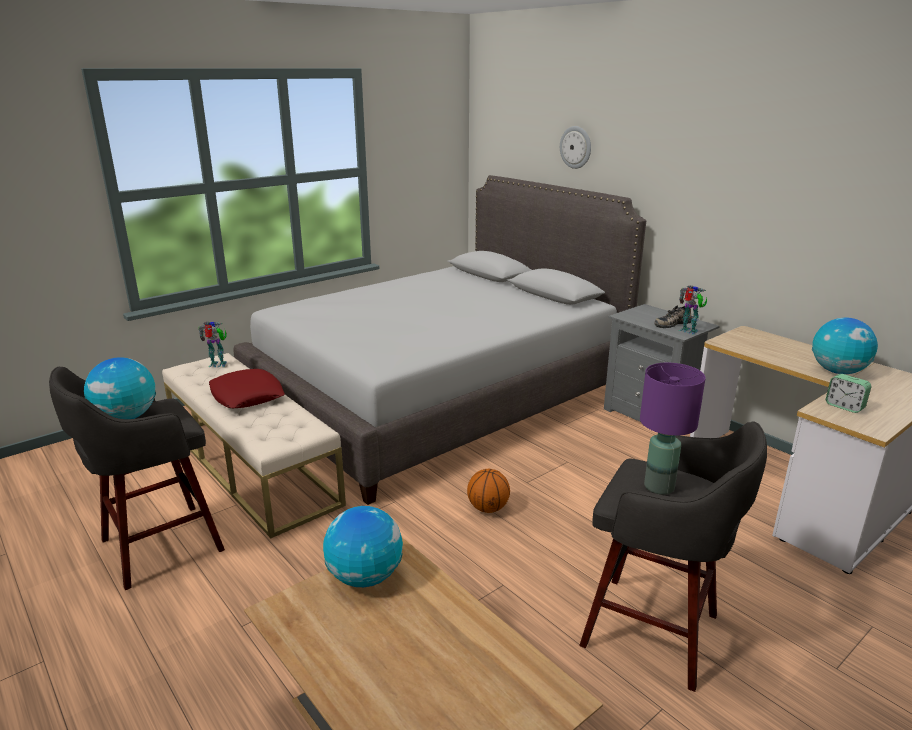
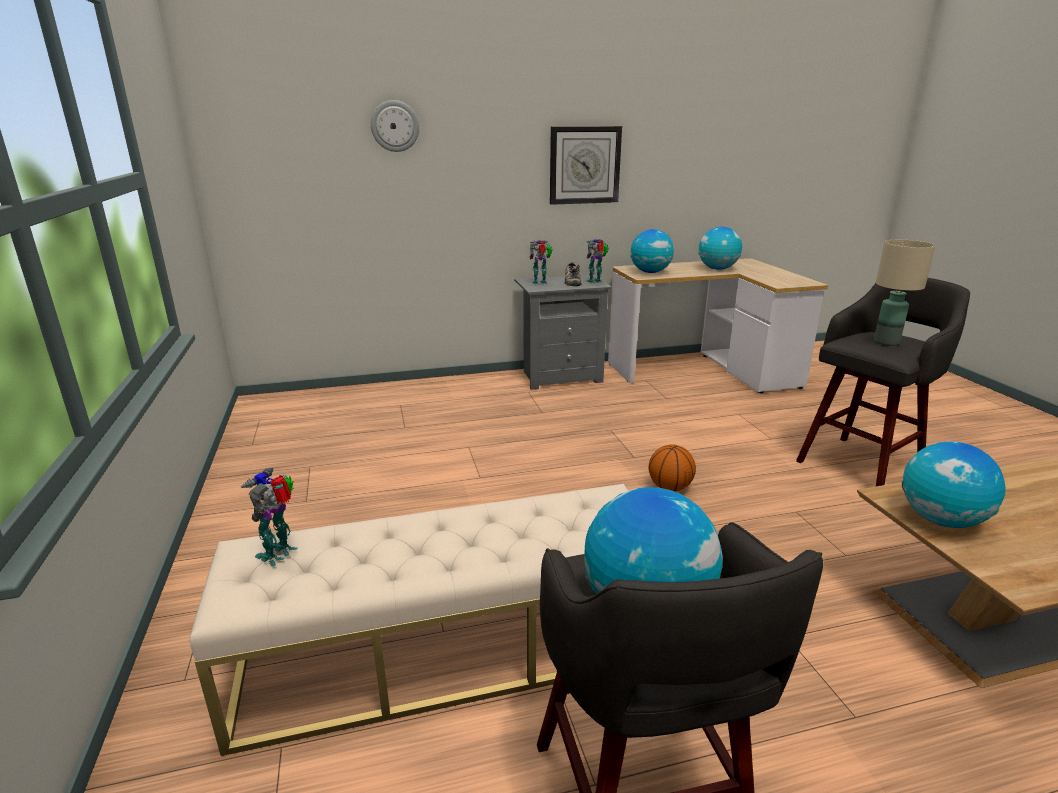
camera: 65 degrees left, 0 degrees up
(247, 395) = (447, 538): red pillow -> none
(439, 398) = (413, 458): grey bed -> none
(644, 314) = (540, 283): none -> toy robot
(660, 487) = (886, 342): purple table lamp -> beige table lamp
(730, 207) = (584, 165): none -> wall clock
(748, 343) = (650, 272): none -> globe
(844, 406) = (774, 279): alarm clock -> none

